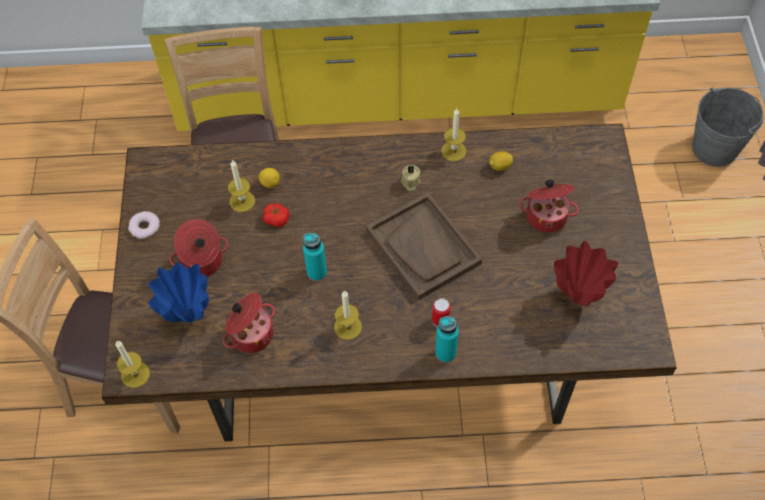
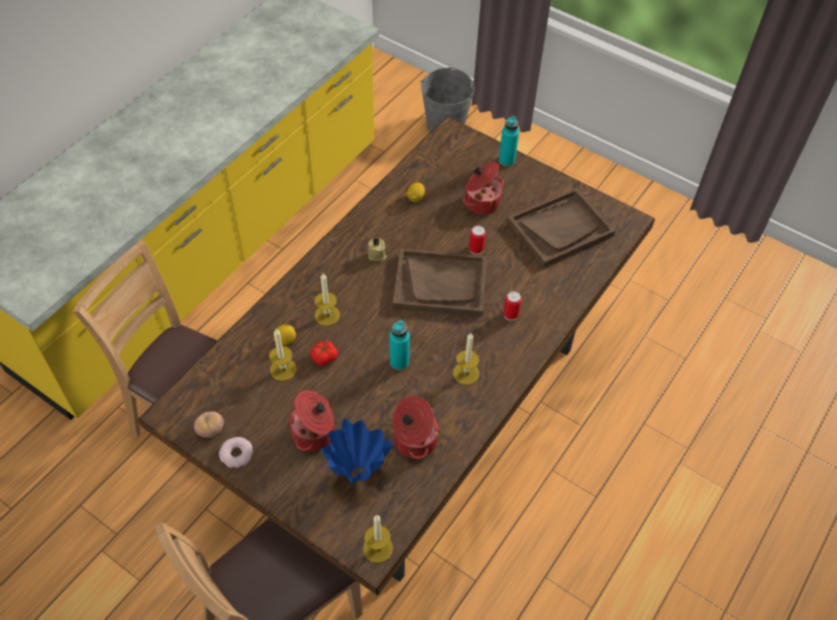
camera: 55 degrees left, 5 degrees down
(152, 196) = (210, 430): none -> tomato
(445, 353) = (540, 329): turquoise bottle -> turquoise bottle (506, 160)
(453, 151) = (375, 213): candle -> candle (327, 315)
(487, 247) = (476, 249): none -> can
(578, 296) = (560, 229): red vase -> brown tray

